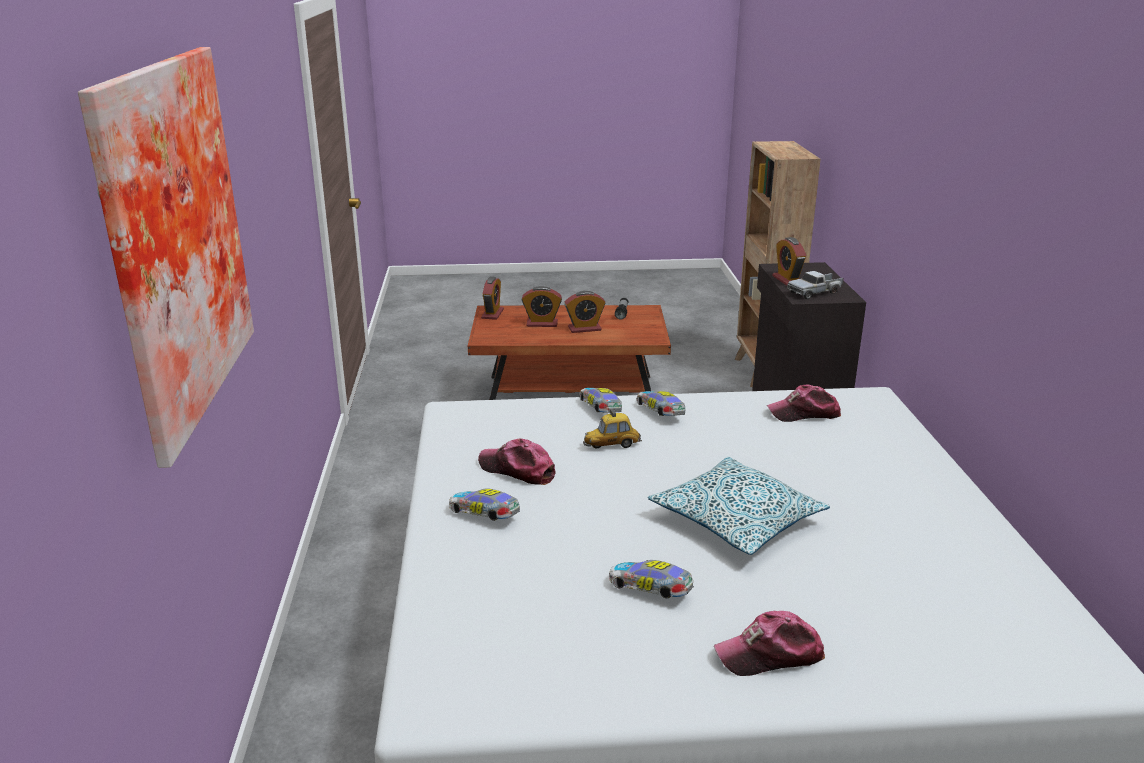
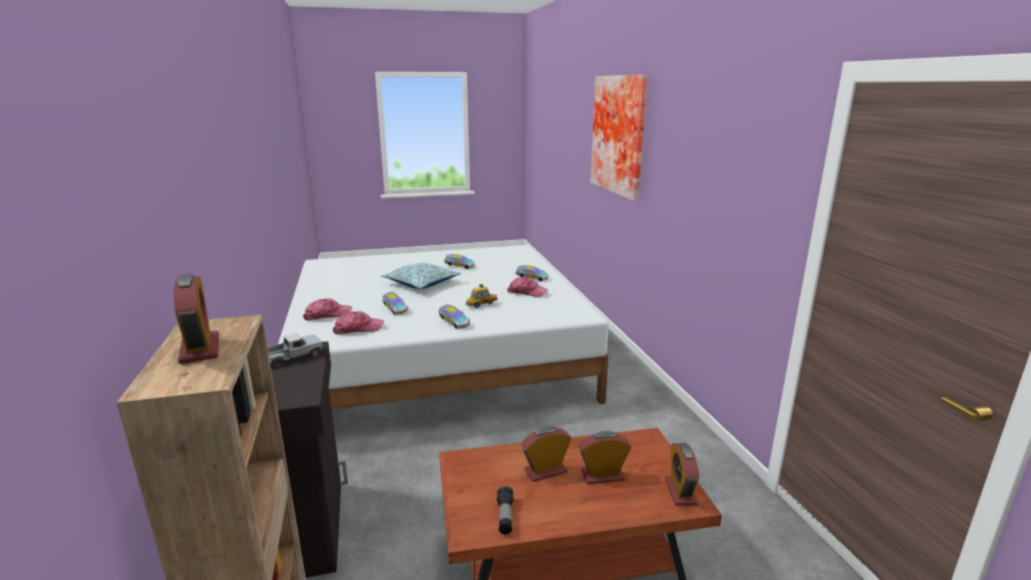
camera: 170 degrees right, 5 degrees down
(601, 410) = (492, 322): toy car -> toy car (395, 309)
(770, 655) = (421, 258): cap -> cap (327, 315)
(787, 280) = (306, 373): alarm clock -> alarm clock (200, 349)

